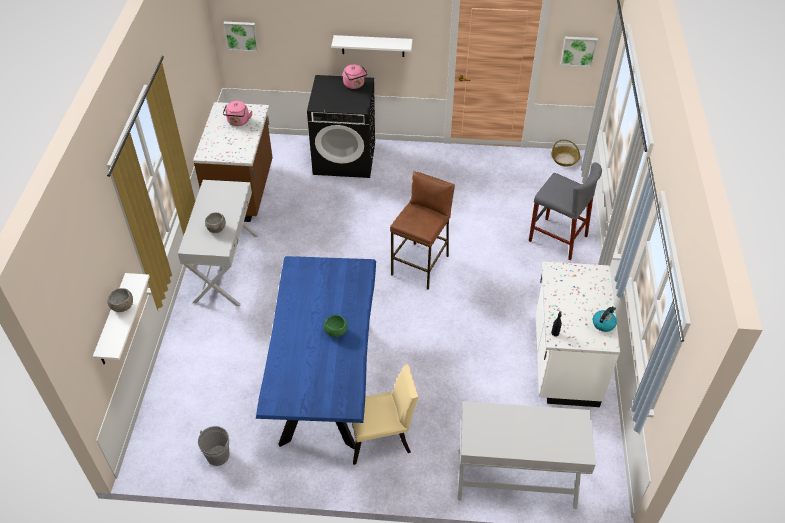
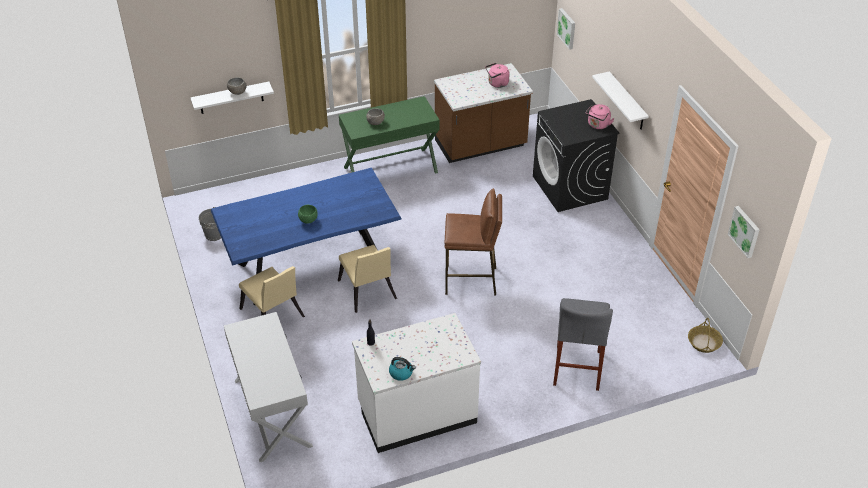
camera: 65 degrees right, 5 degrees down
(226, 267) = (390, 169): white console table -> green console table
(392, 346) = (367, 292): none -> beige chair

